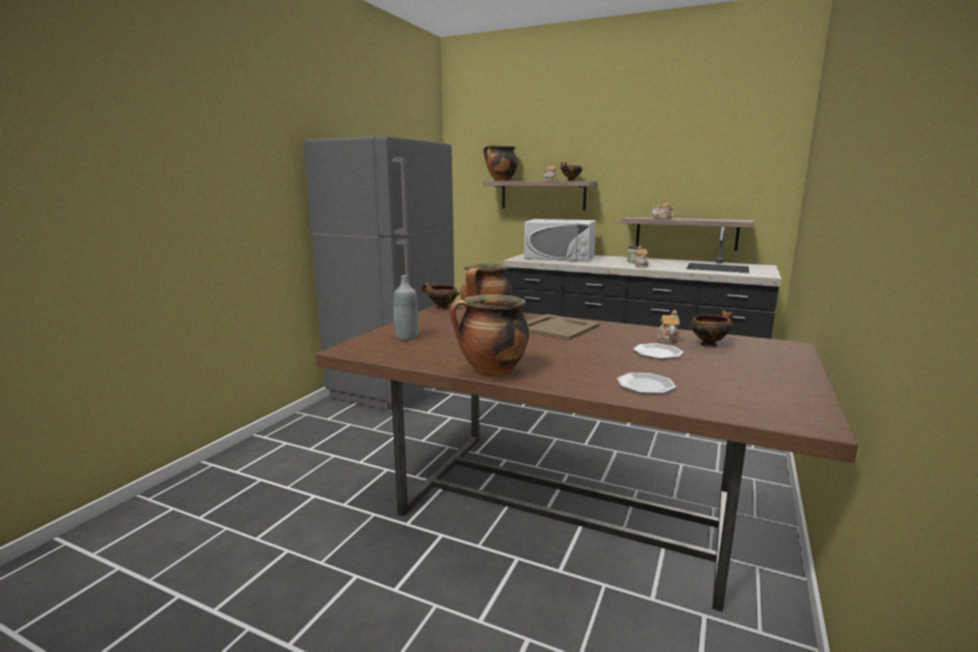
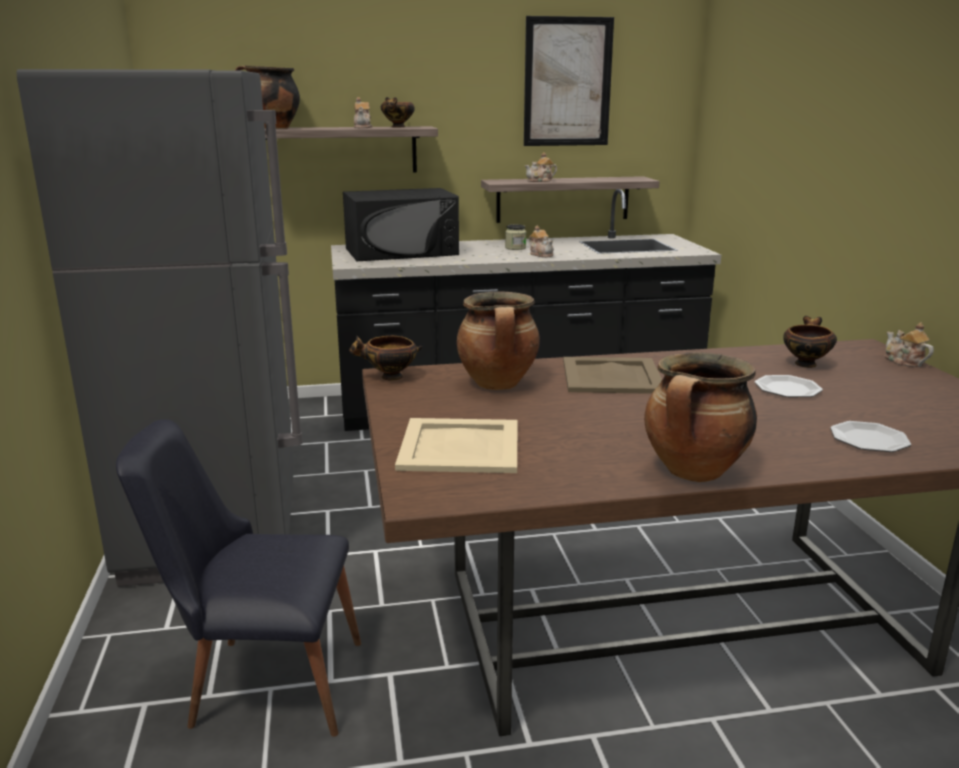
camera: 35 degrees left, 5 degrees up
(334, 451) = (261, 681): none -> black chair
(407, 337) = (461, 446): grey bottle -> beige tray
(560, 257) = (401, 251): white microwave -> black microwave
(667, 339) = (756, 366): teapot -> teapot (904, 362)
(694, 151) = (567, 82): none -> picture

